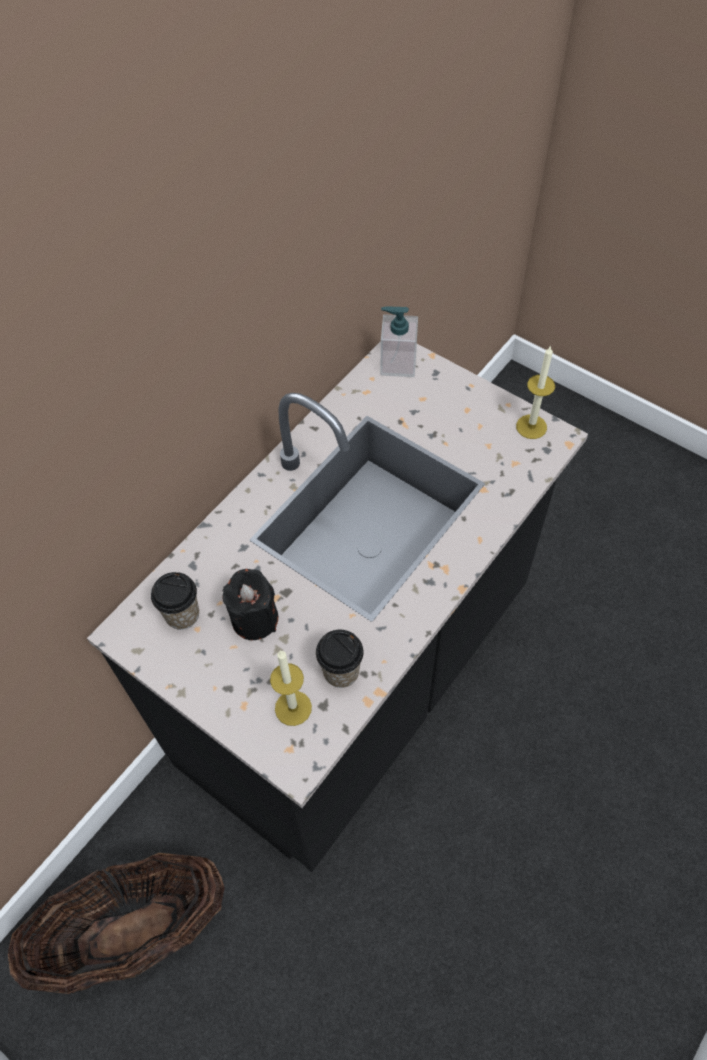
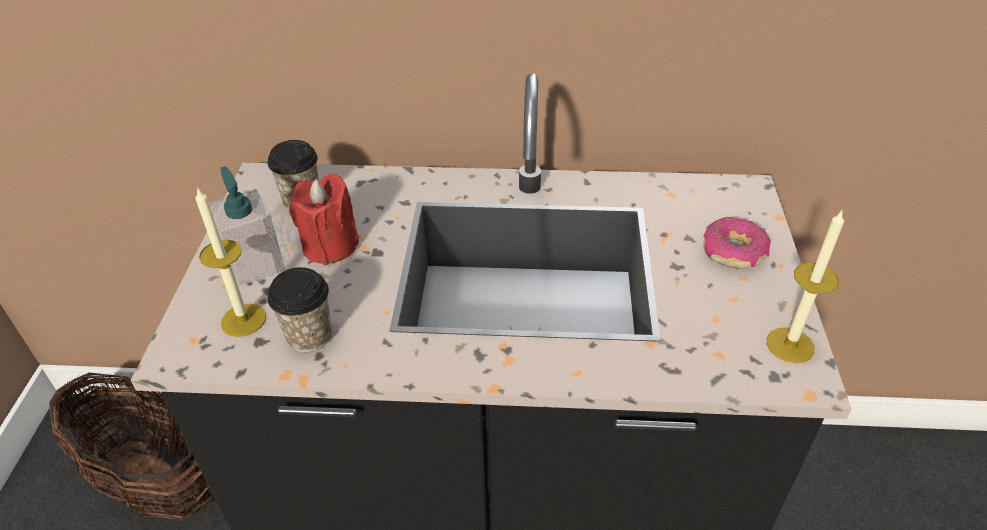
camera: 55 degrees right, 15 degrees down
(254, 619) = (330, 246): black candle -> red candle
(398, 363) = (734, 198): soap dispenser -> soap dispenser (255, 264)
(443, 398) = (734, 252): none -> donut

